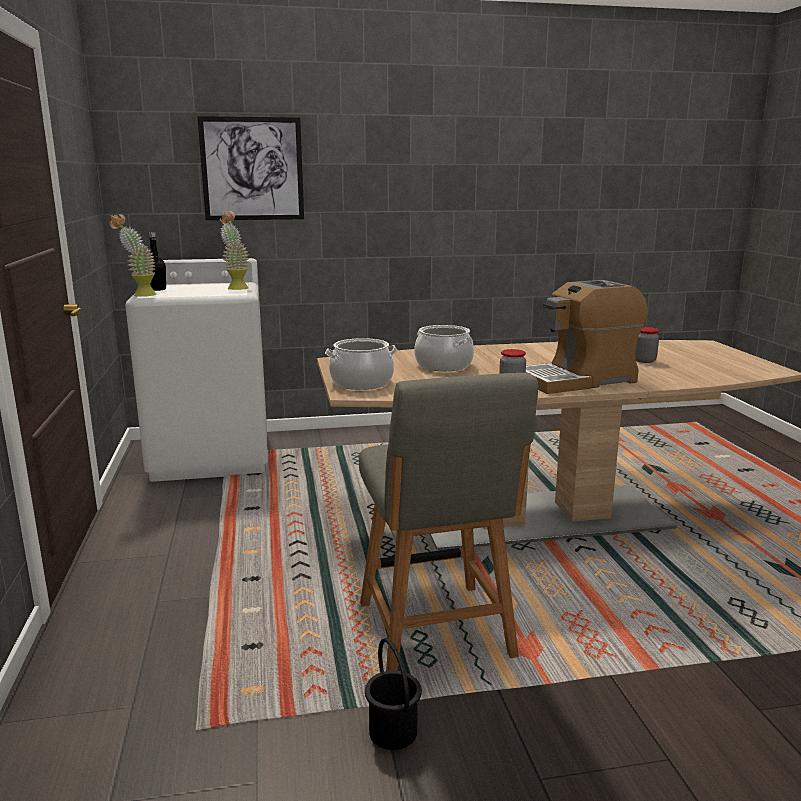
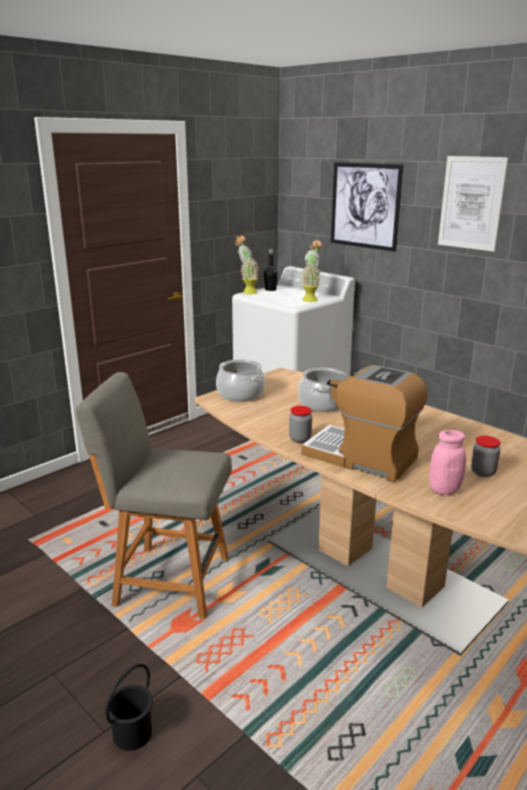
camera: 55 degrees right, 5 degrees up
(388, 156) = (471, 203): none -> picture
(392, 732) = (62, 601): black bucket -> black bucket (131, 733)
(436, 633) = (168, 580): grey chair -> grey chair turned 60 degrees clockwise
(663, 375) = (444, 490): none -> pink jar

